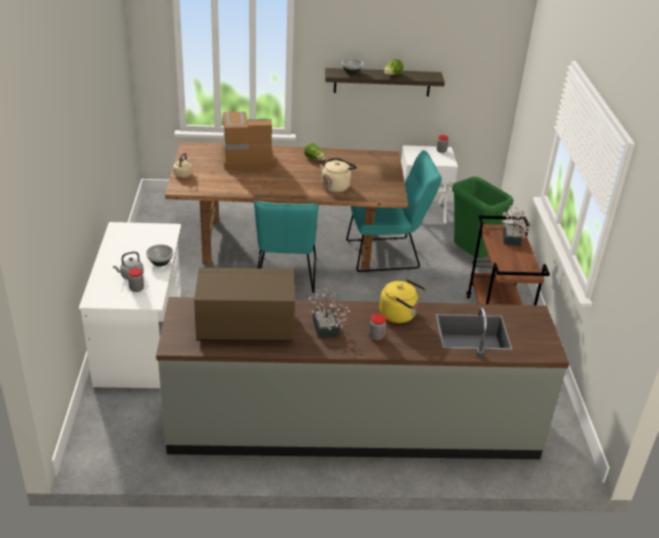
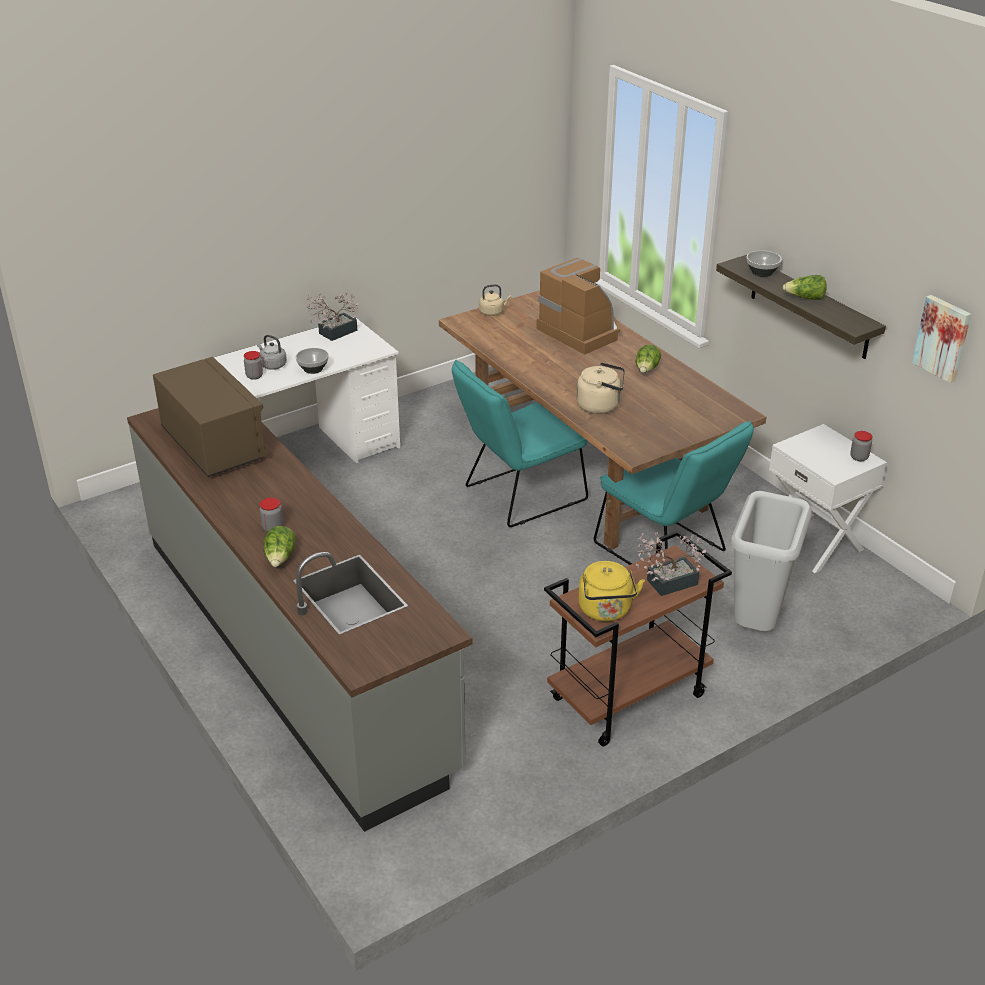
camera: 60 degrees right, 0 degrees up
(325, 330) = (254, 492): potted plant -> potted plant (334, 333)
(400, 315) = (331, 530): yellow kettle -> yellow kettle (606, 611)
(414, 344) = (280, 558): none -> lettuce
(472, 257) = (757, 626): green trash can -> grey trash can
(481, 64) = (943, 338): none -> picture

